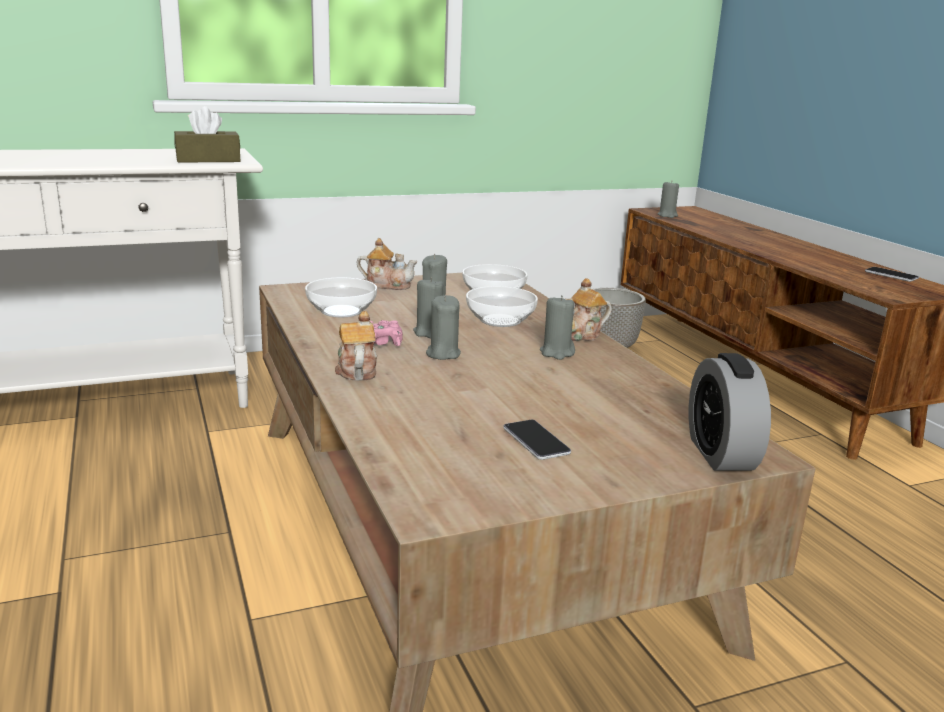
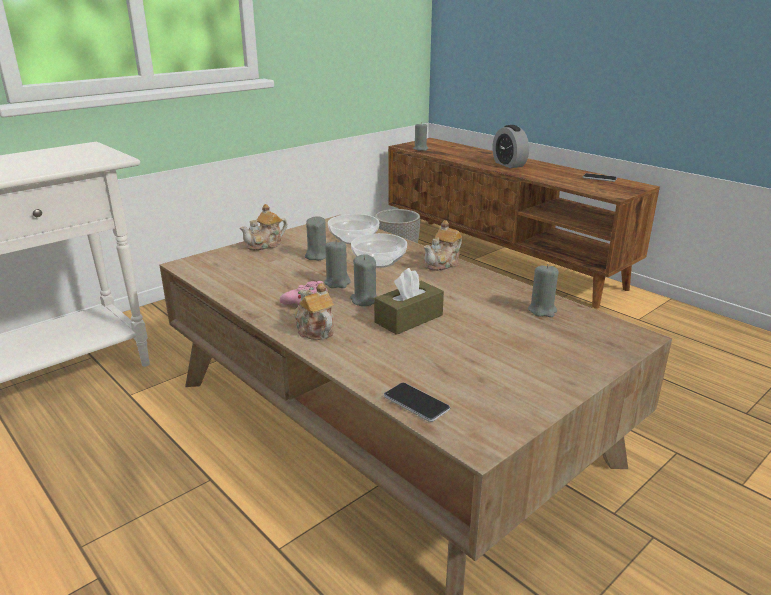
camera: 20 degrees left, 5 degrees up
(208, 160) = (85, 160): brown tissue box -> brown tissue box (408, 319)
(342, 311) = (252, 276): bowl -> none
(387, 285) = (265, 245): teapot -> teapot turned 150 degrees clockwise
(536, 441) = (494, 361): phone -> phone (416, 403)
(557, 353) = (442, 282): grey candle -> grey candle (542, 310)
(720, 454) = (613, 341): alarm clock -> alarm clock (509, 164)

